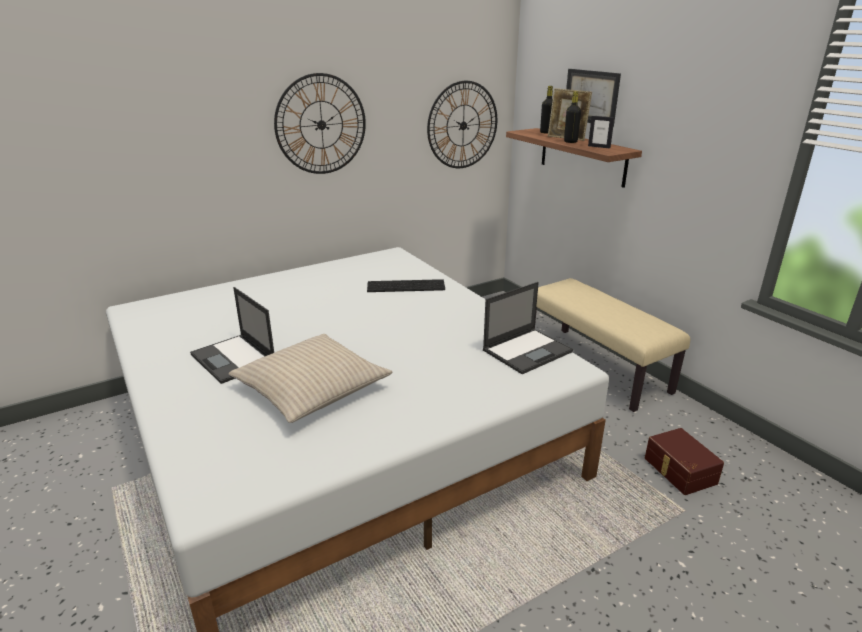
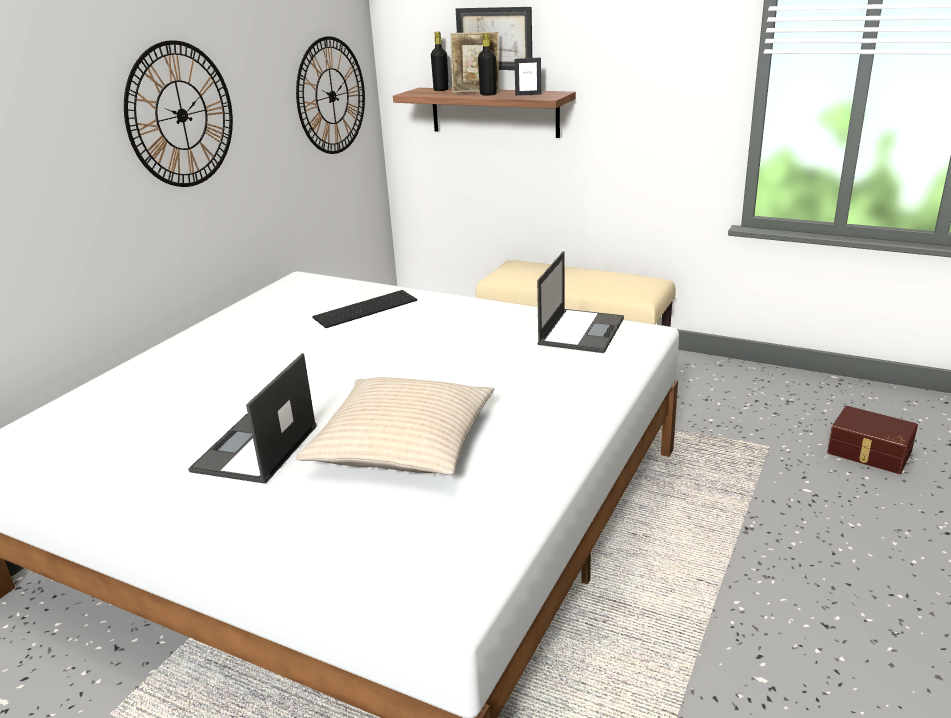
camera: 30 degrees left, 0 degrees up
(234, 359) = (255, 449): laptop -> laptop turned 90 degrees clockwise
(679, 471) = (734, 416): brown storage box -> brown storage box (869, 453)

